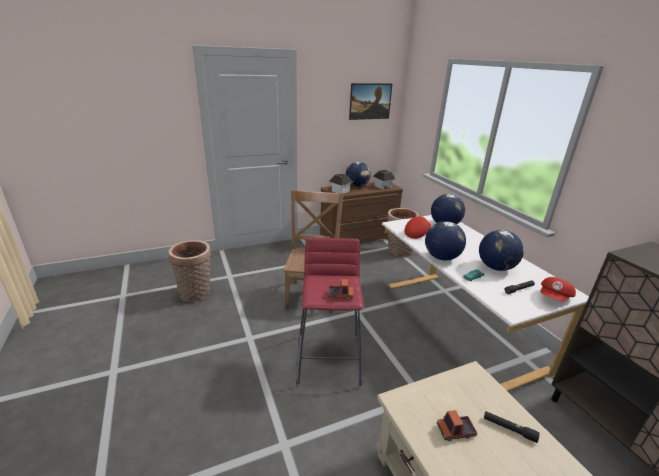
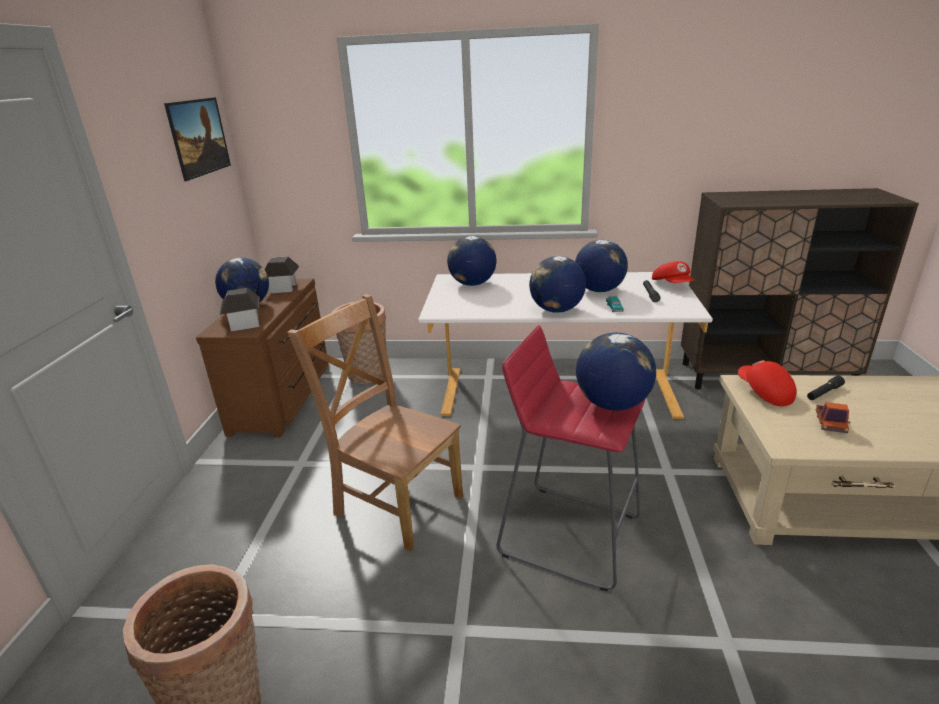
camera: 60 degrees left, 0 degrees up
(340, 295) = (612, 404): toy truck -> globe
(417, 233) = (478, 305): red cap -> red cap (763, 393)

